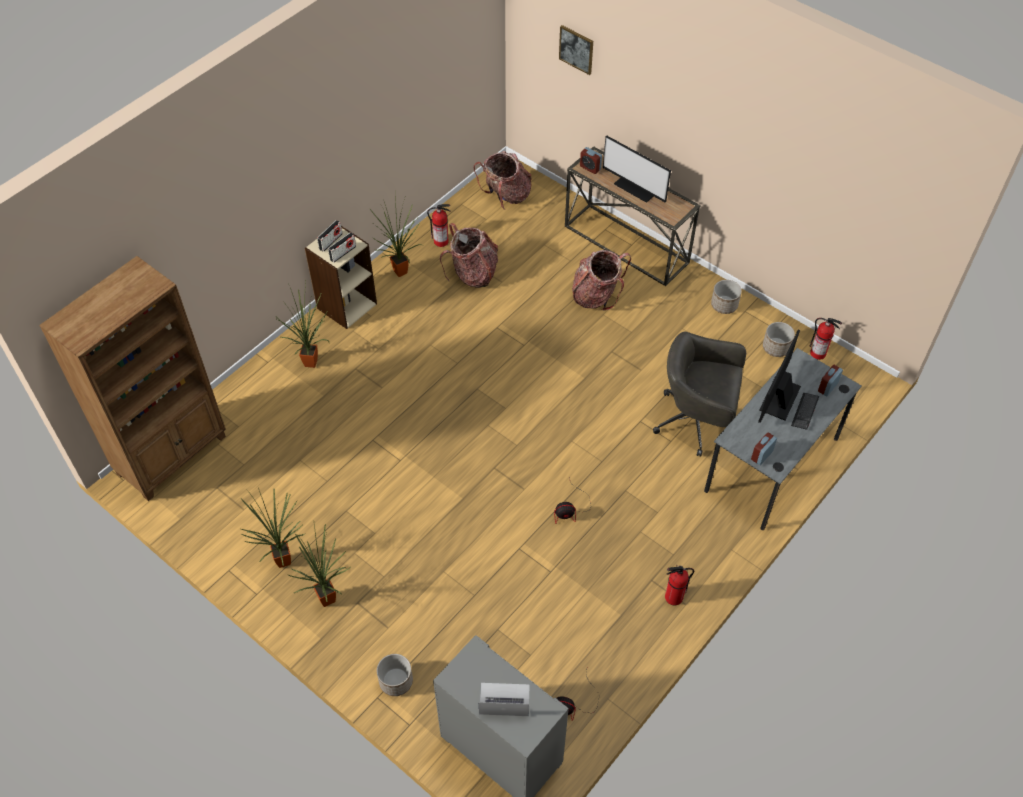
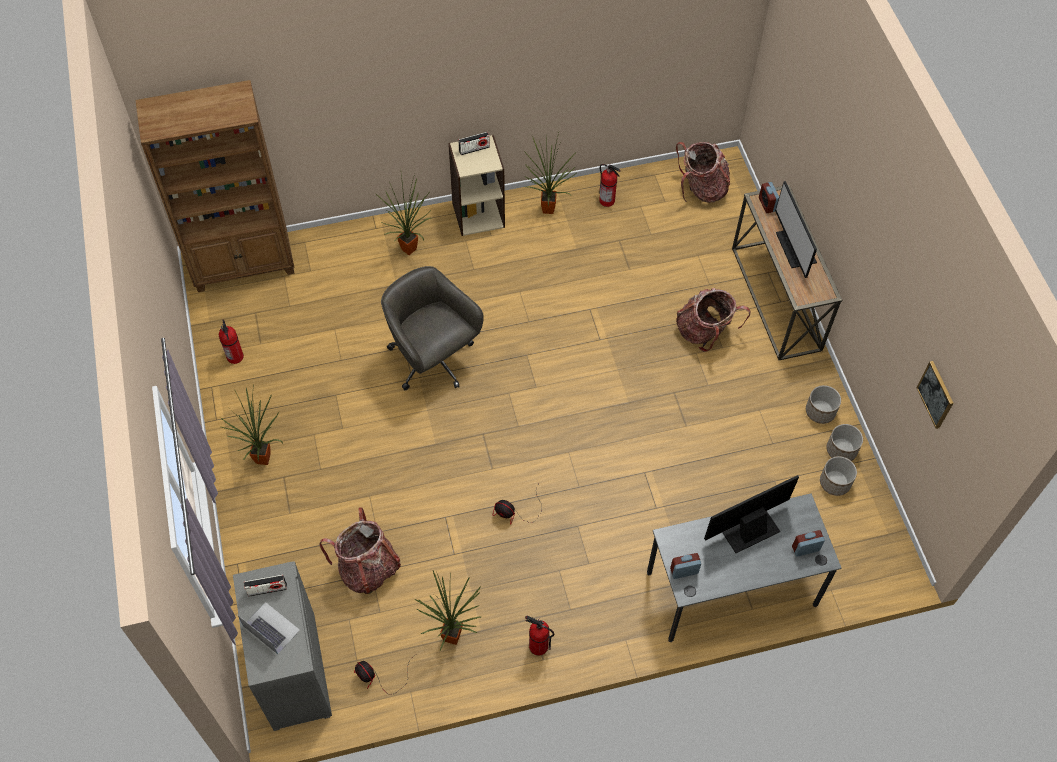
camera: 35 degrees right, 5 degrees up
(283, 559) = (258, 404): potted plant -> potted plant (454, 634)
(343, 253) = (475, 165): radio -> radio (267, 589)
(396, 681) = (261, 560): planter -> planter (841, 450)
(473, 274) = (610, 247): backpack -> backpack (368, 569)
(576, 49) = (802, 80): picture -> picture (936, 394)
(696, 421) = (696, 504): grey office chair -> grey office chair (432, 360)
(804, 411) = (762, 557): keyboard -> none
(818, 353) = (872, 514): fire extinguisher -> fire extinguisher (235, 357)

